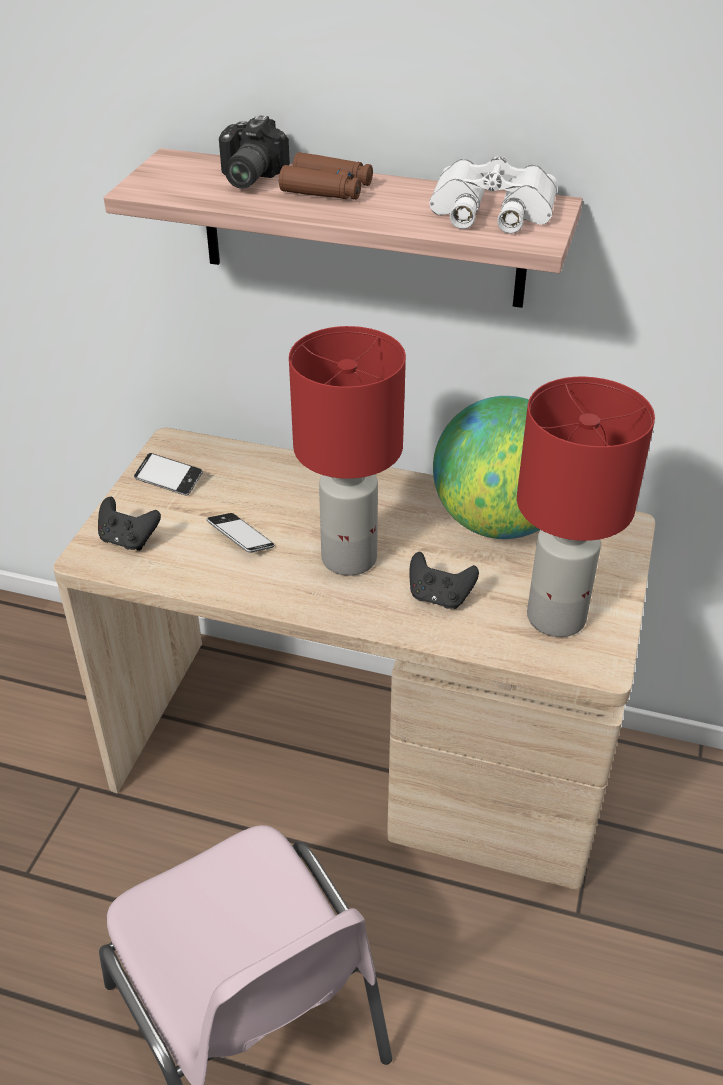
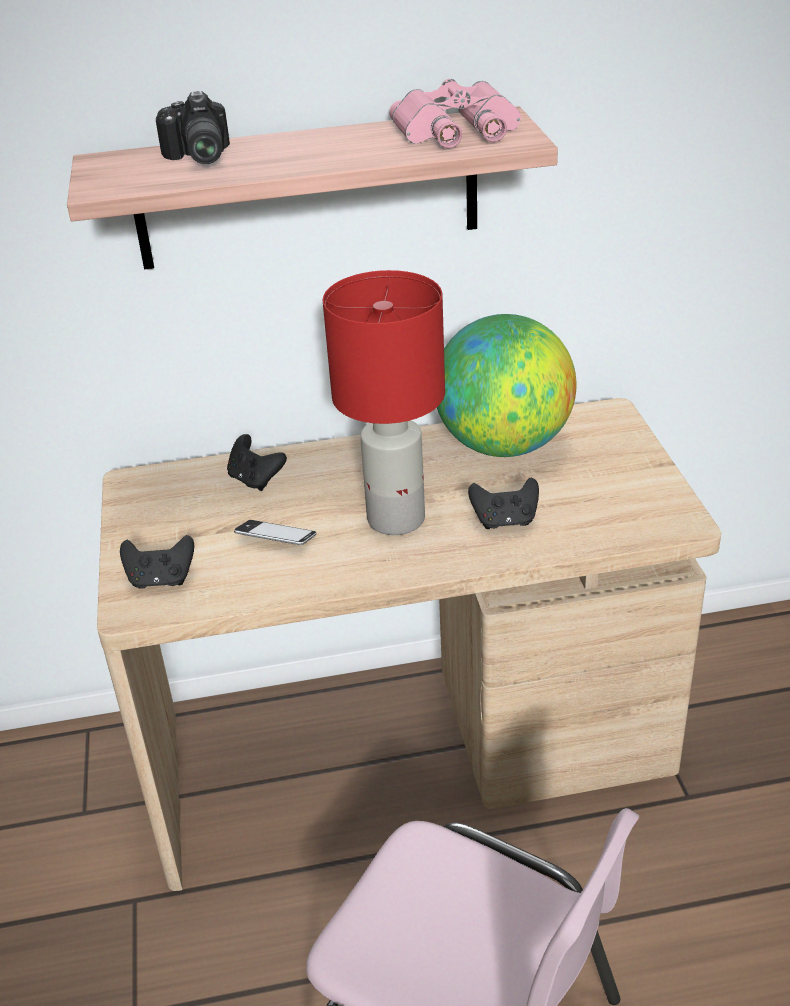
camera: 25 degrees left, 5 degrees down
(169, 479) = (156, 513): phone -> none
(266, 477) = (255, 480): none -> black game controller
(327, 189) = (287, 148): brown binoculars -> none
(491, 211) = (457, 131): white binoculars -> pink binoculars
(556, 616) = (616, 500): red table lamp -> none

